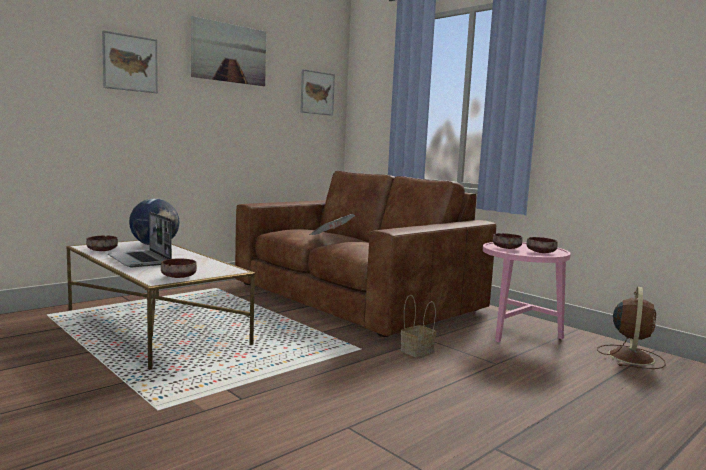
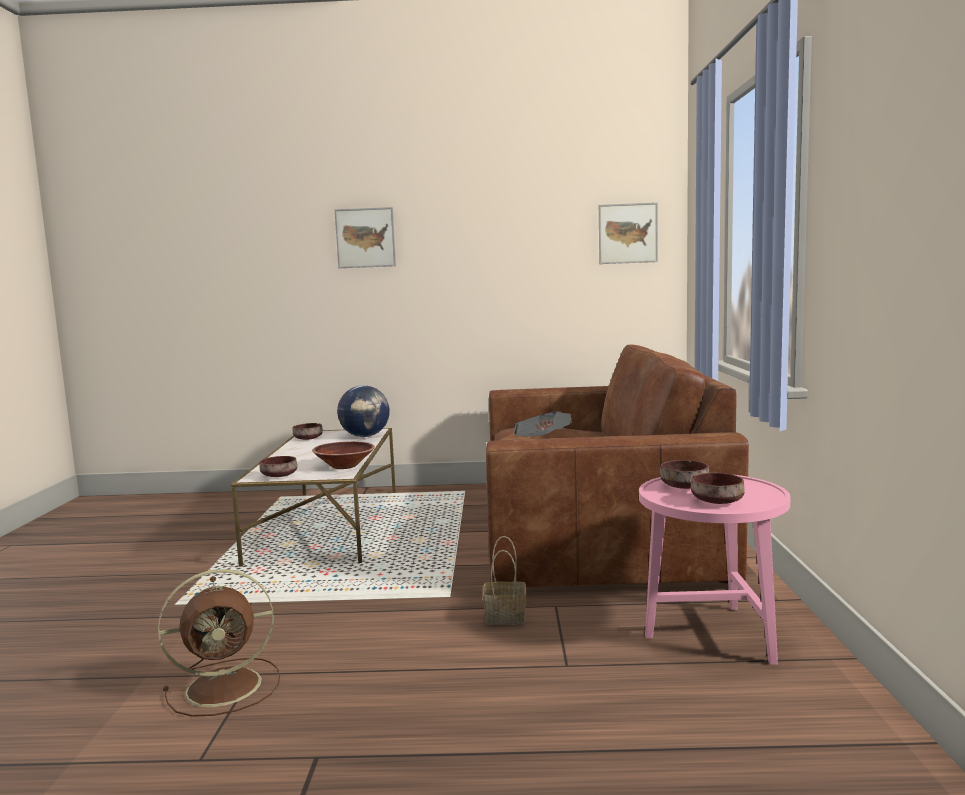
camera: 45 degrees right, 0 degrees up
(140, 260) = (305, 453): laptop -> none
(213, 265) = (344, 466): none -> brown bowl
(229, 53) = (485, 204): picture -> none
(631, 356) = (837, 734): brown fan -> brown fan (227, 686)

